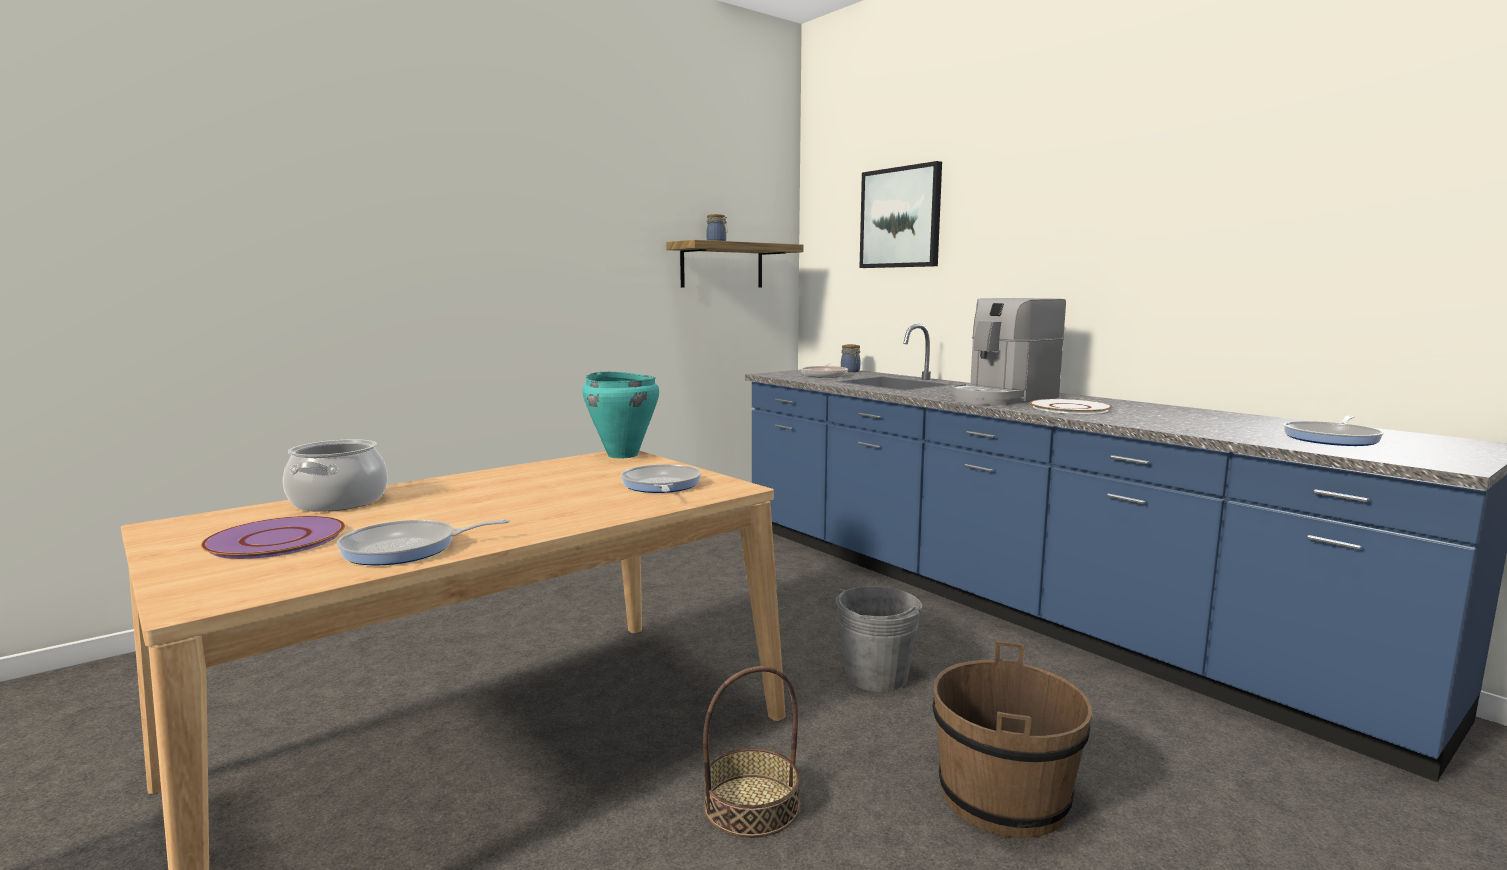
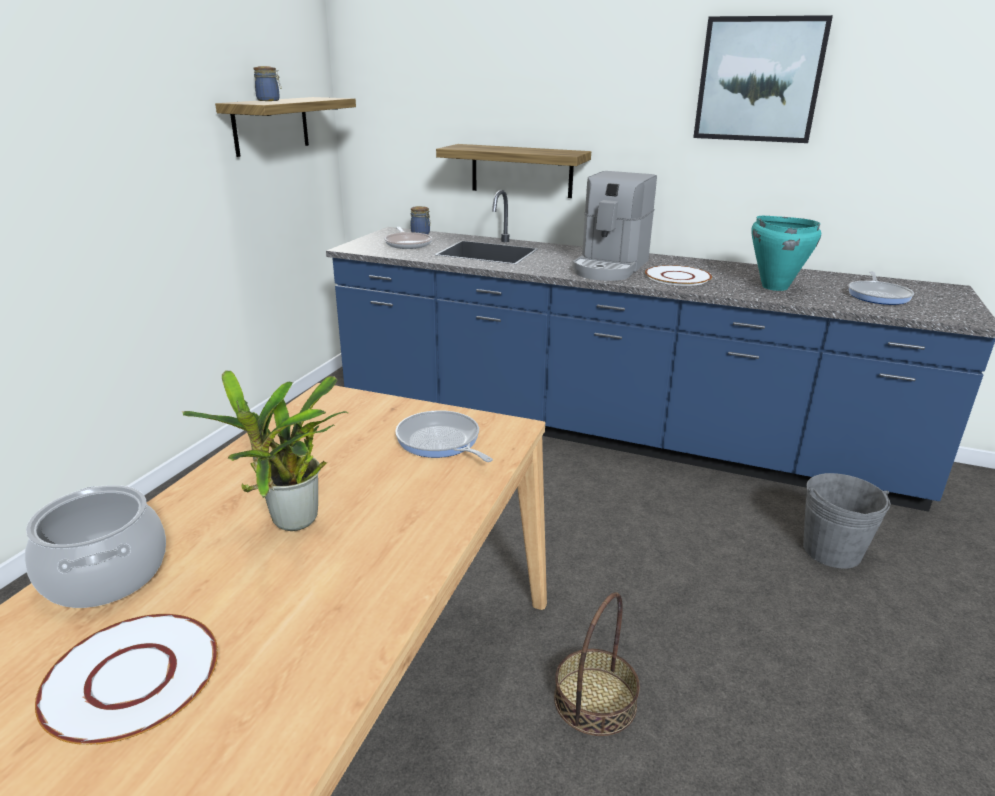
camera: 30 degrees left, 15 degrees up
(275, 539) = (131, 678): purple plate -> white plate
(406, 549) = (328, 634): frying pan -> none
(478, 503) = (291, 525): none -> potted plant
(623, 455) = (331, 398): turquoise cooking pot -> turquoise cooking pot (774, 287)
(876, 676) = (578, 536): grey bucket -> grey bucket (832, 551)
(901, 218) = (463, 74): picture -> picture (759, 80)
(949, 307) = (521, 171): none -> shelf
(1003, 797) = (743, 617): brown bucket -> none

